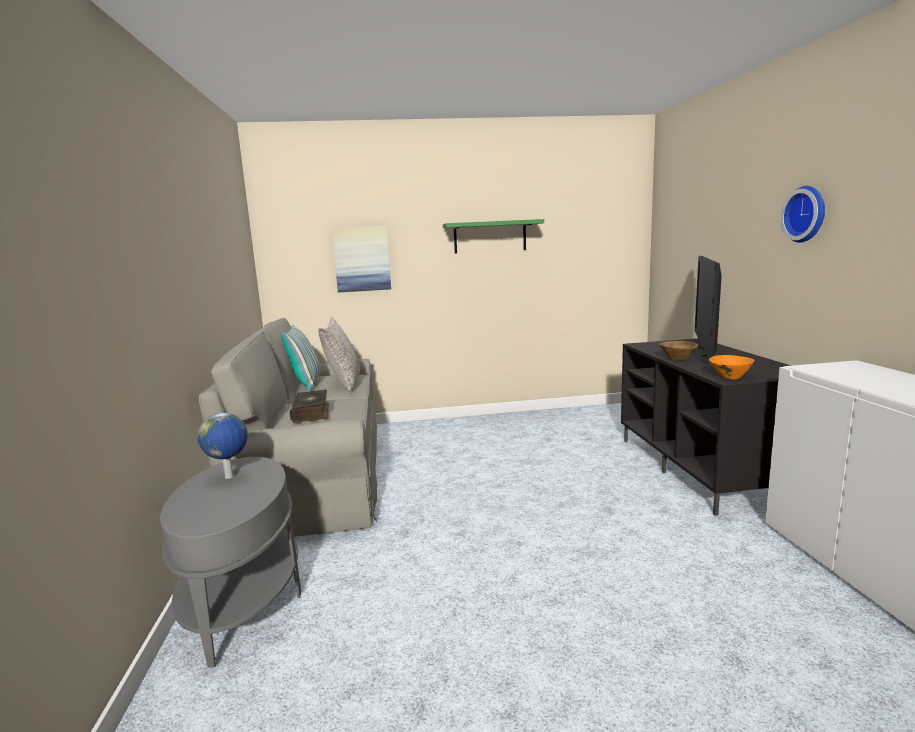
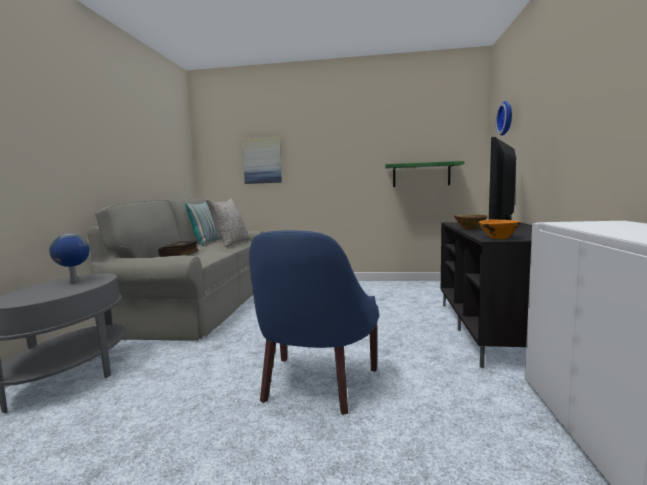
camera: 15 degrees right, 5 degrees down
(490, 237) = (354, 144): green shelf -> green shelf (421, 175)
(565, 562) = (315, 384): none -> blue armchair
(807, 214) = (585, 88): wall clock -> wall clock (506, 118)

